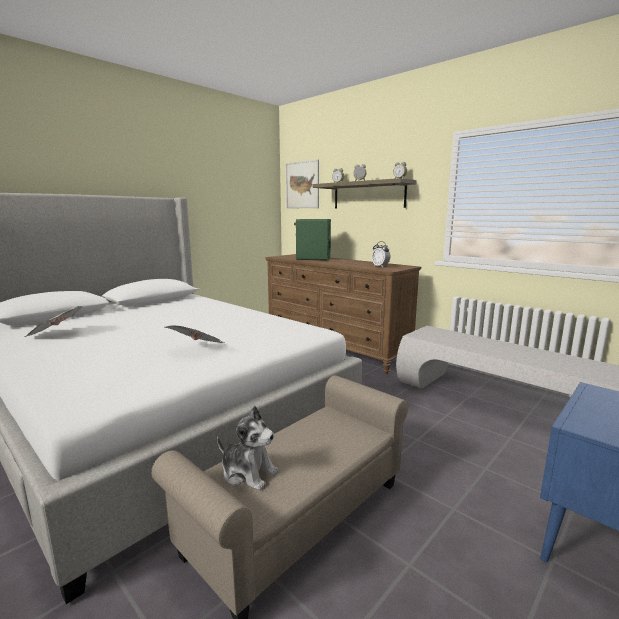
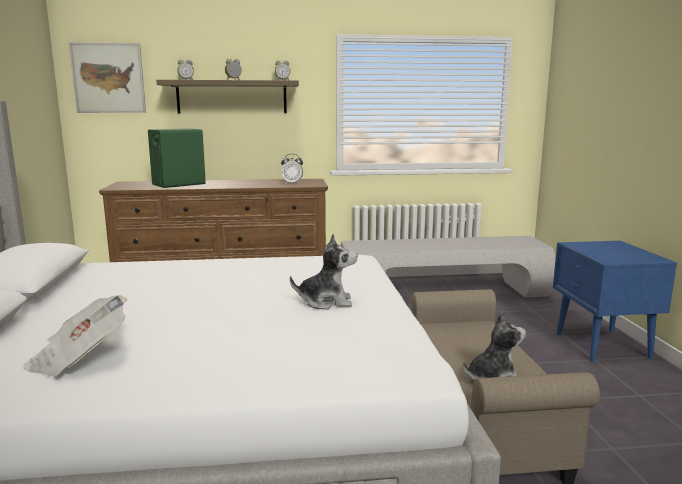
camera: 50 degrees left, 0 degrees up
(198, 350) = (326, 302): newspaper -> plush toy

